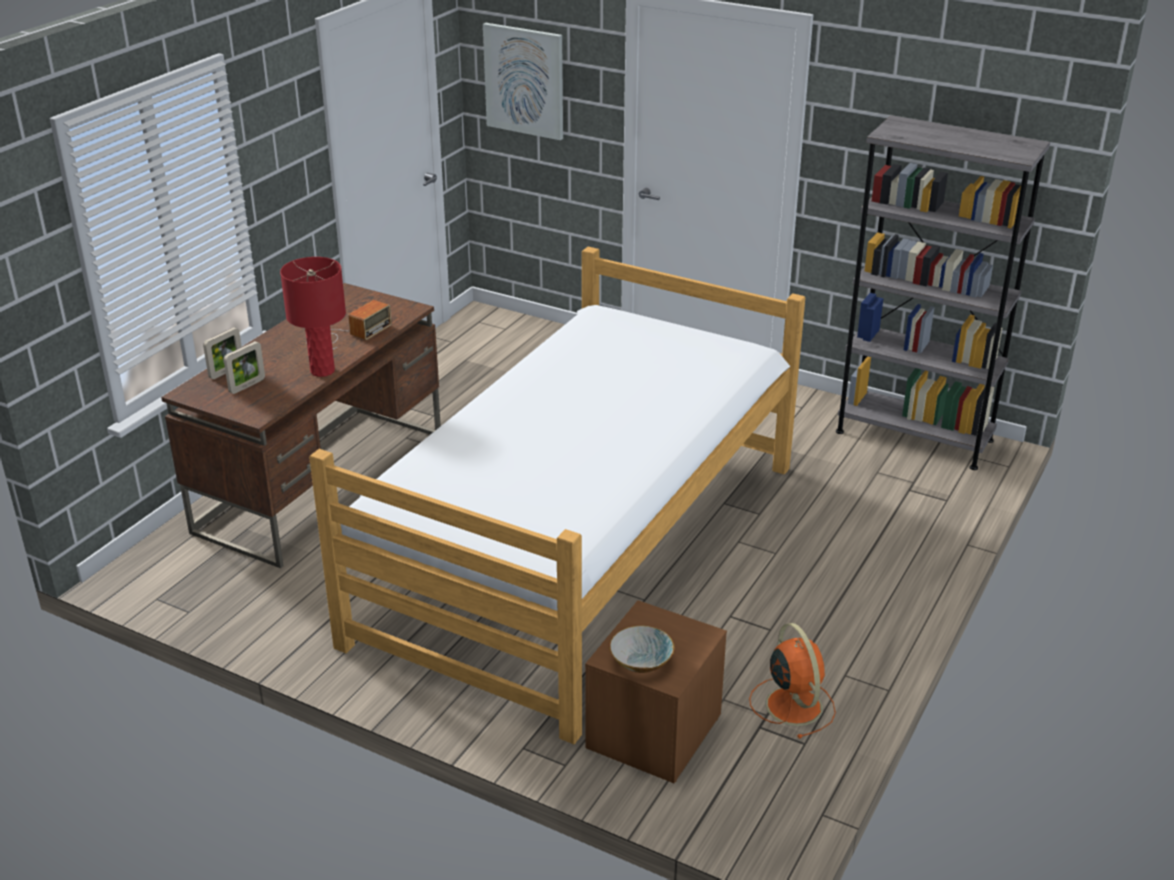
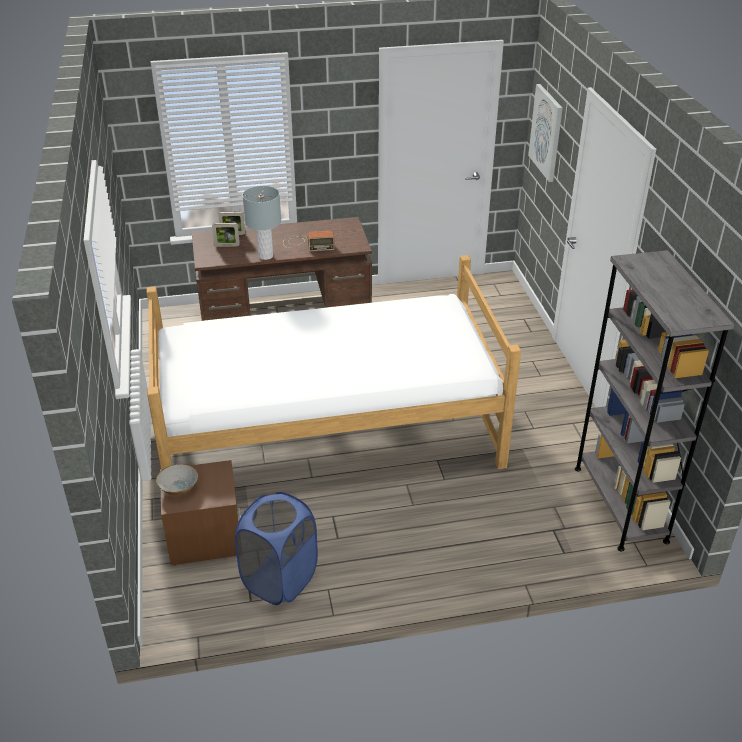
camera: 50 degrees right, 5 degrees up
(323, 370) = (266, 256): red table lamp -> grey table lamp
(792, 704) = (280, 579): orange fan -> blue laundry basket

